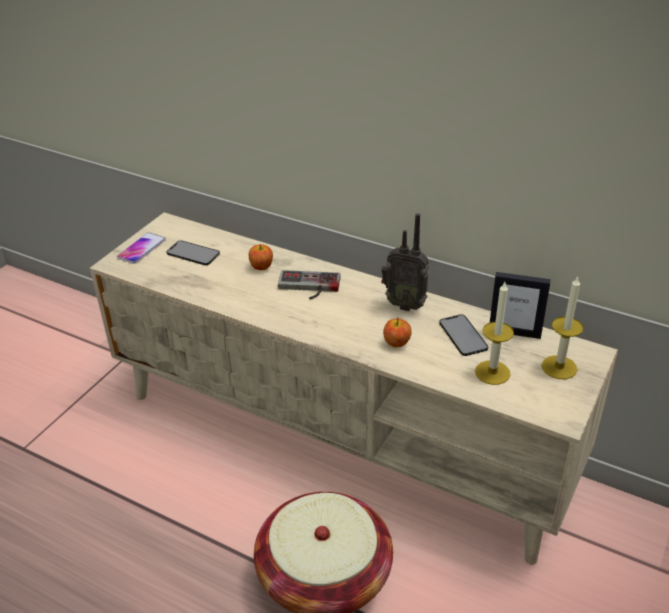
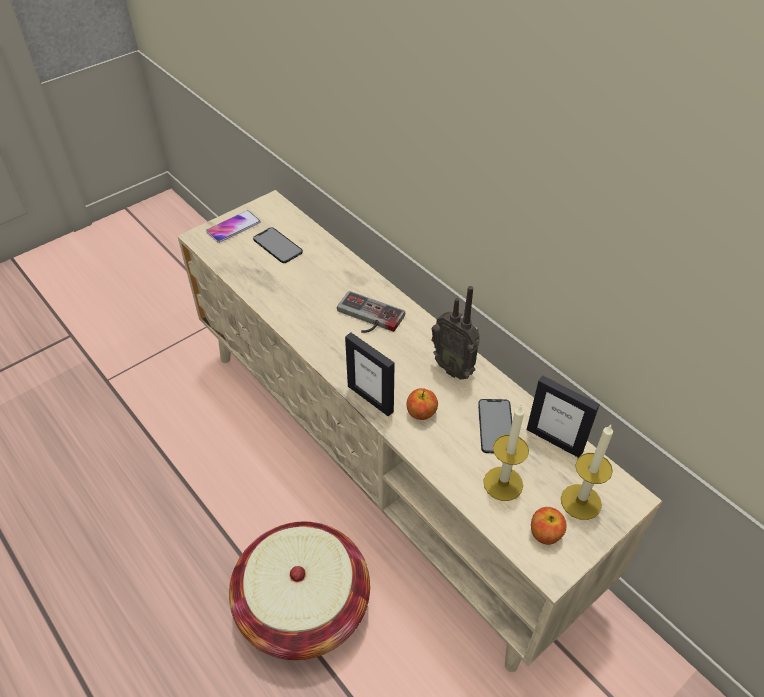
camera: 20 degrees right, 10 degrees up
(261, 266) = (334, 279): apple -> apple (545, 533)
(347, 344) = (370, 398): none -> picture frame

